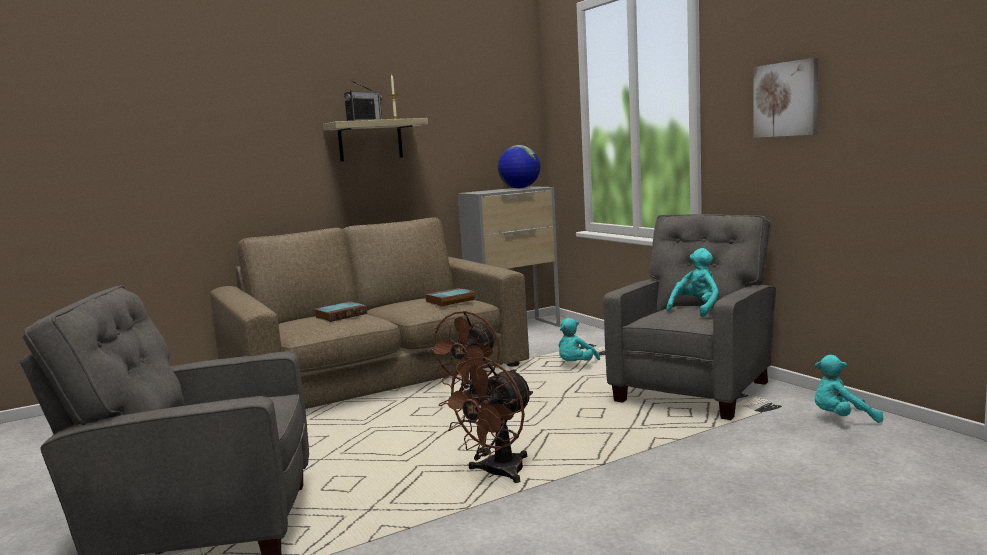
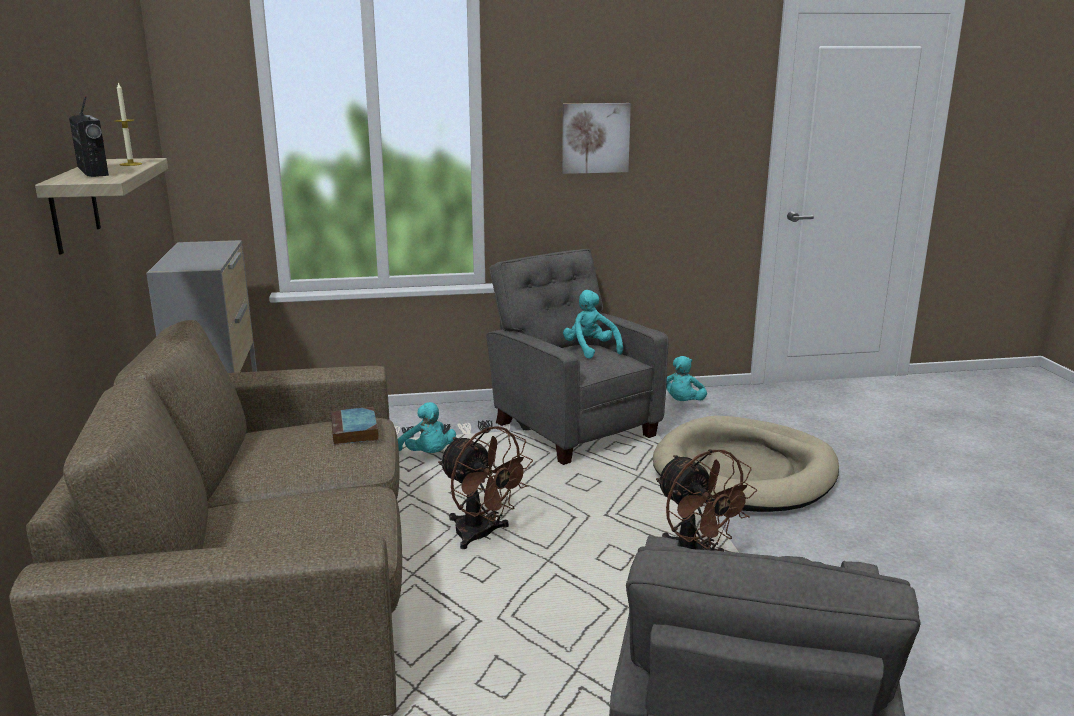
camera: 70 degrees left, 10 degrees up
(341, 315) = (316, 508): book -> none
(519, 188) = (201, 249): globe -> none
(711, 470) = (744, 471): none -> beige dog bed

